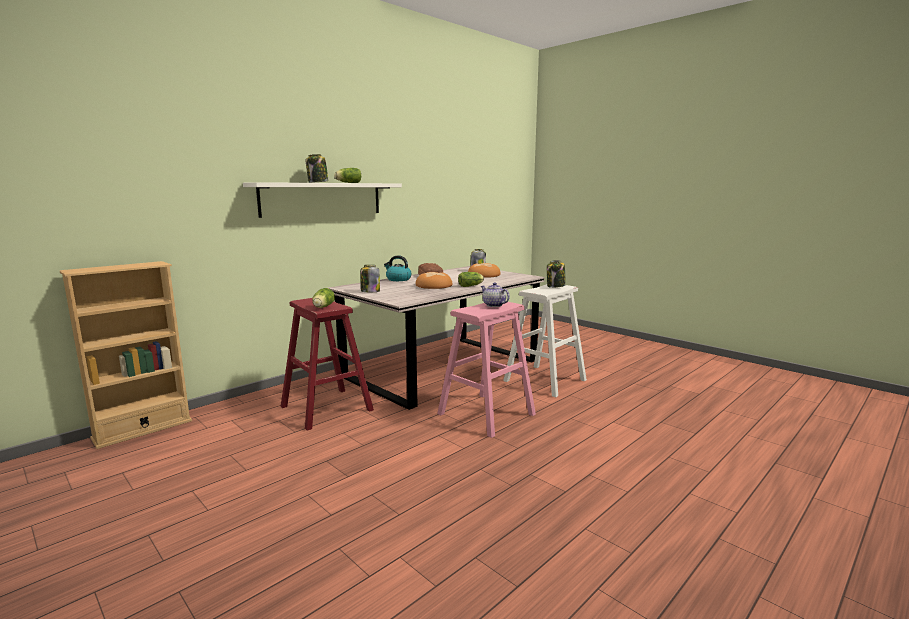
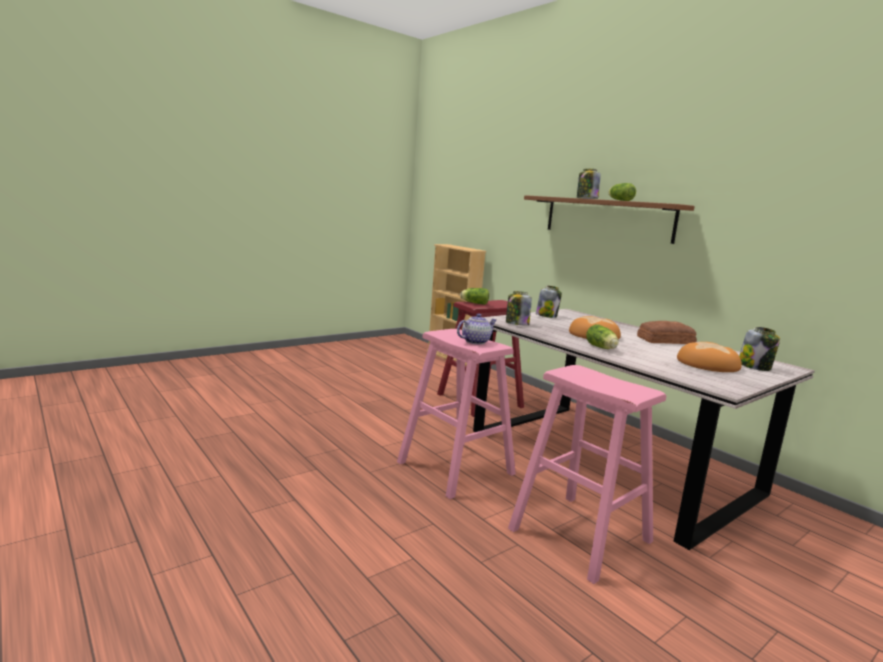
camera: 95 degrees right, 0 degrees up
(322, 199) = (607, 218): white shelf -> brown shelf
(398, 279) = (630, 328): kettle -> none
(544, 380) = (579, 535): white stool -> pink stool
(555, 286) = (625, 388): jar -> jar (516, 324)

